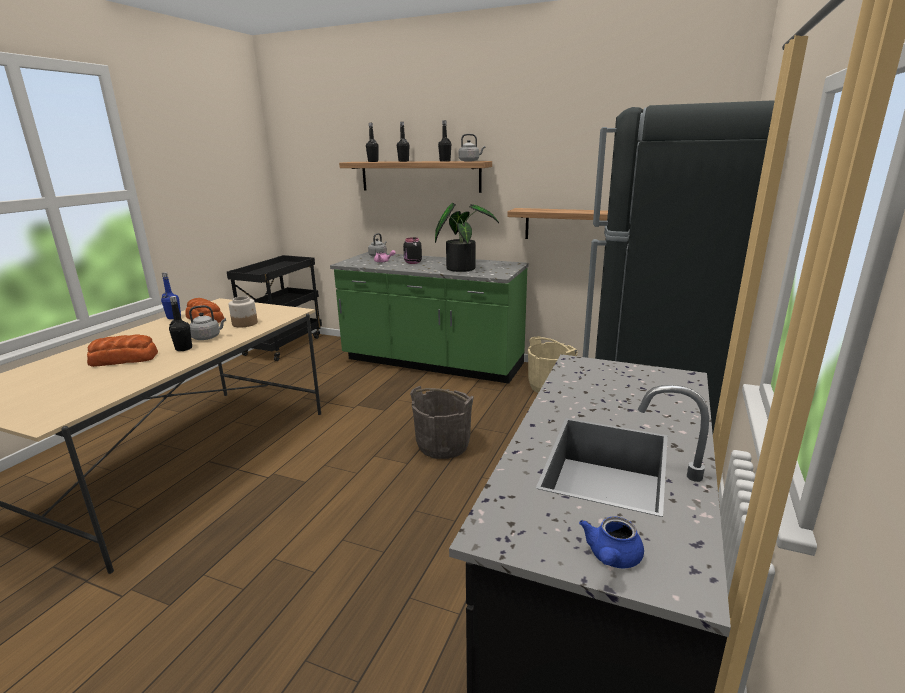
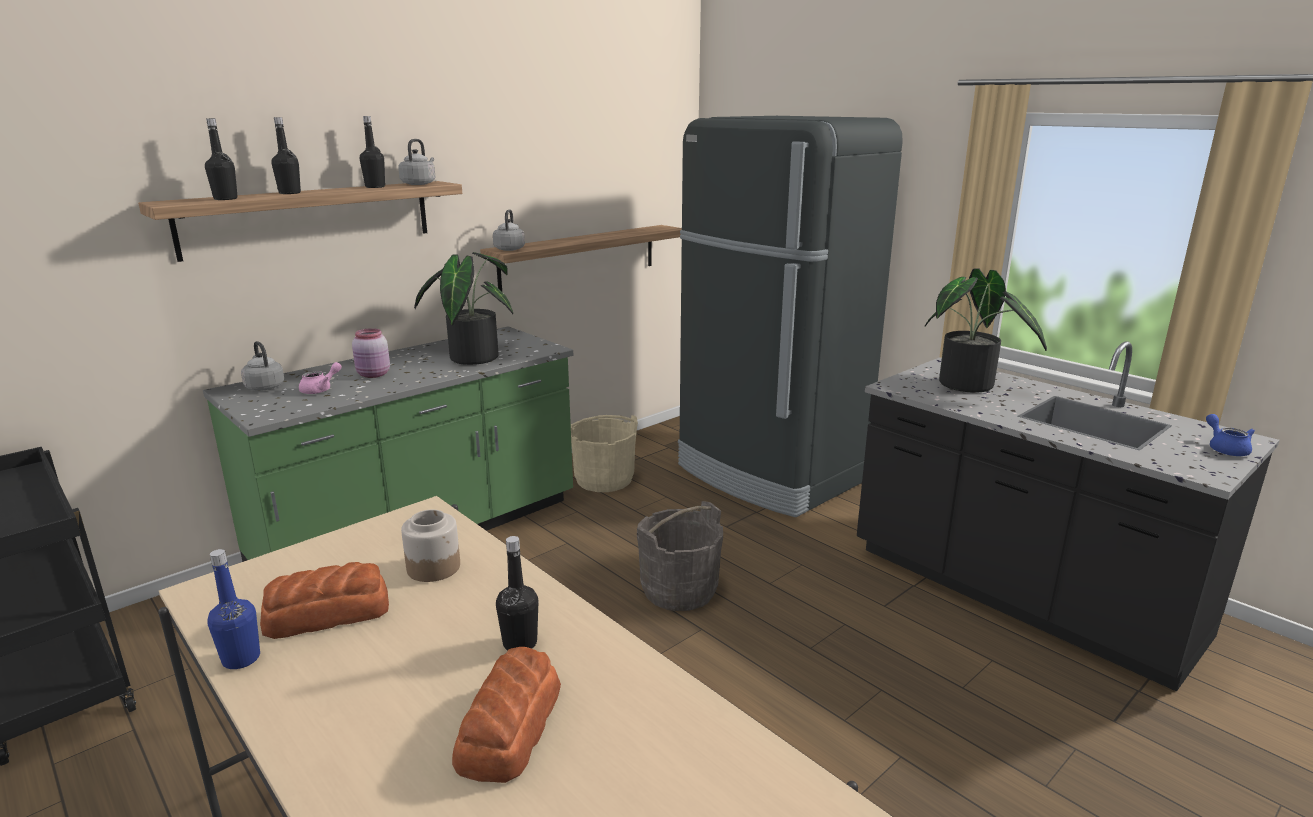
camera: 65 degrees left, 0 degrees up
(208, 337) = (476, 613): grey kettle -> grey kettle (510, 249)
(412, 262) = (374, 375): black jar -> pink jar
(611, 558) = (1225, 449): blue teapot -> blue teapot turned 150 degrees counterclockwise
(626, 392) = (970, 387): none -> potted plant

